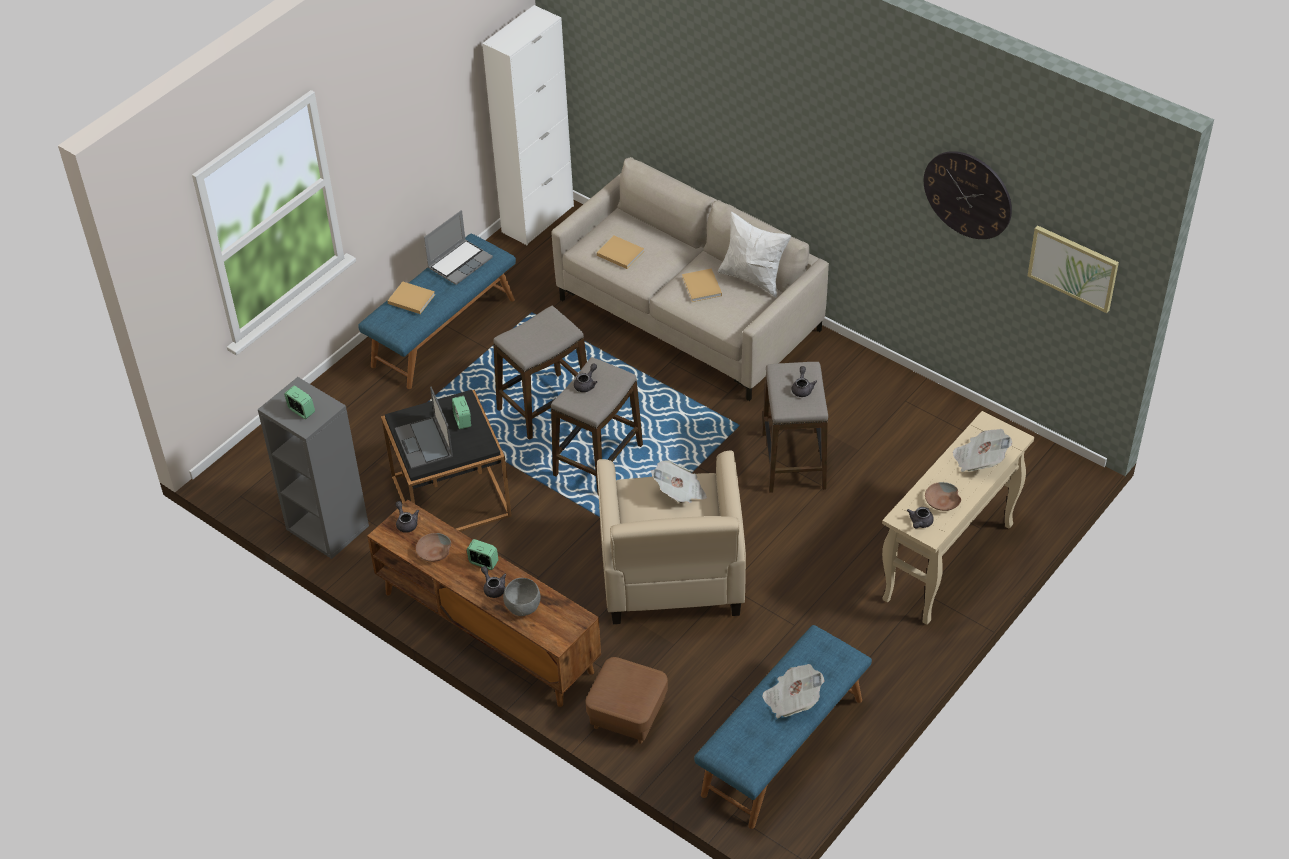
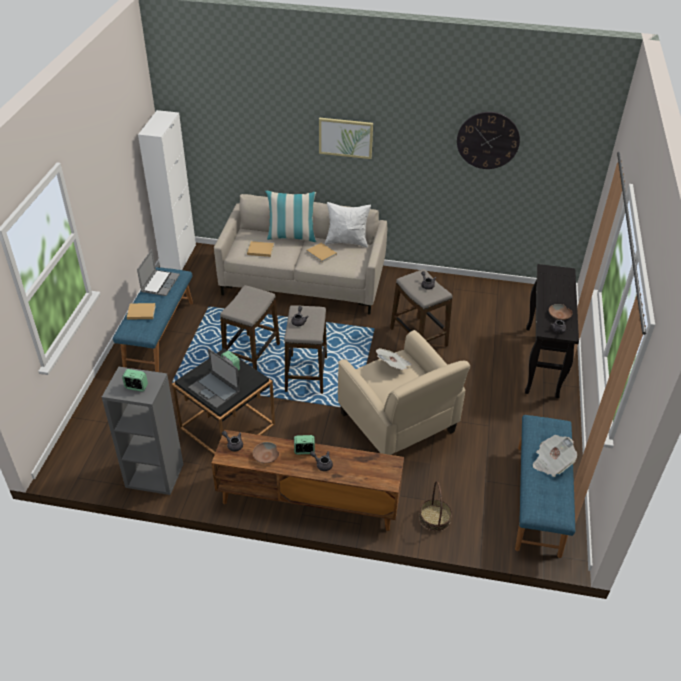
camera: 30 degrees left, 5 degrees down
(522, 608) = (351, 470): grey bowl -> none
(628, 715) = (434, 518): brown ottoman -> basket
(679, 245) = (292, 237): none -> pillow
(948, 563) = (542, 362): beige console table -> black console table
(979, 460) = (559, 288): newspaper -> none
(1073, 267) = (562, 165): picture -> picture (345, 137)

